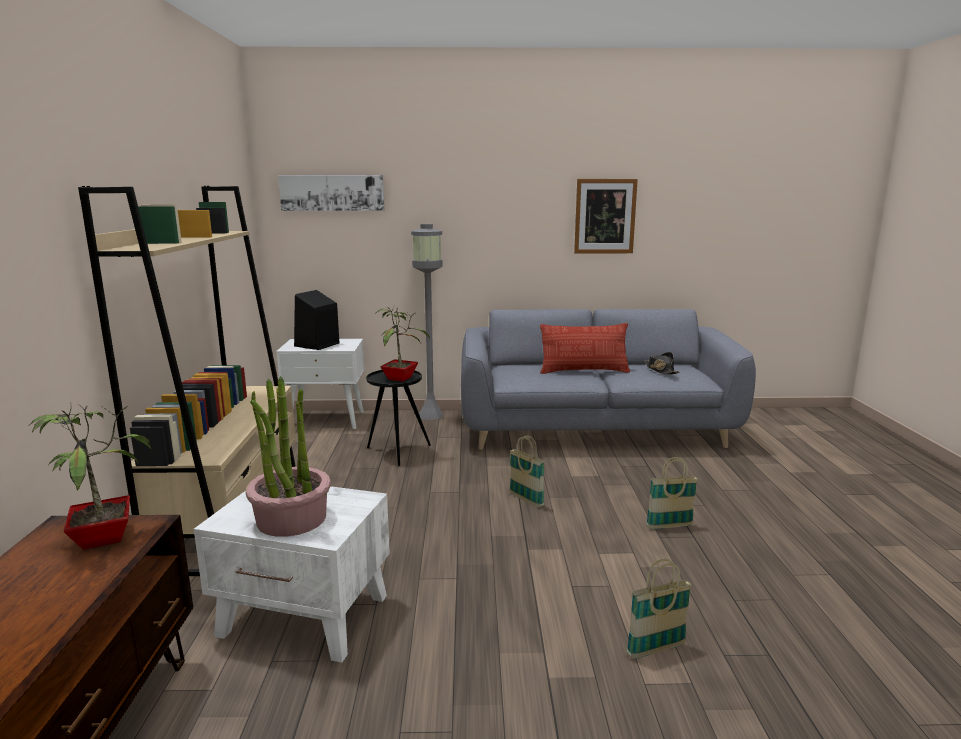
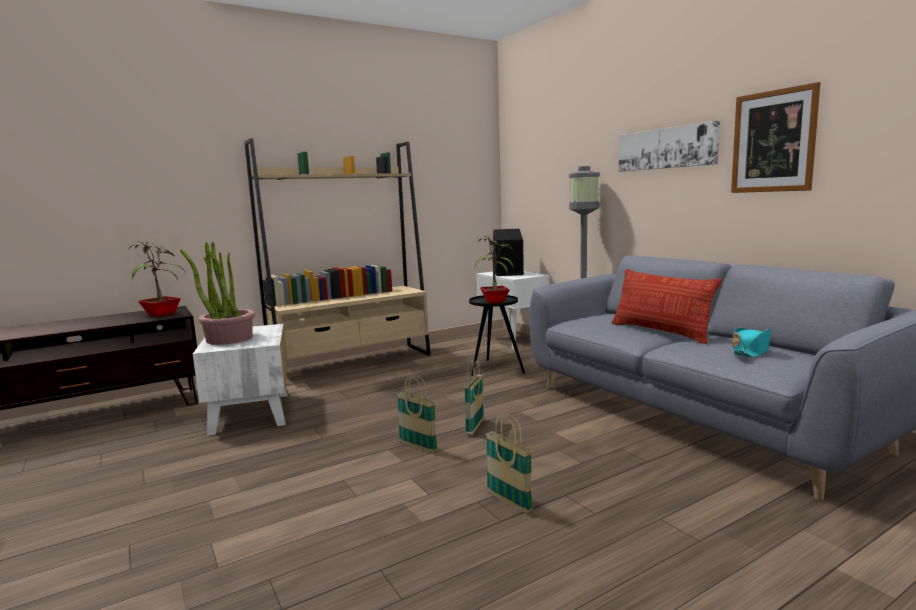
camera: 60 degrees right, 5 degrees down
(332, 193) = (538, 146): picture -> picture (666, 148)
(656, 649) = (263, 539): basket -> basket (418, 447)
(660, 370) = (751, 351): black hat -> turquoise hat

